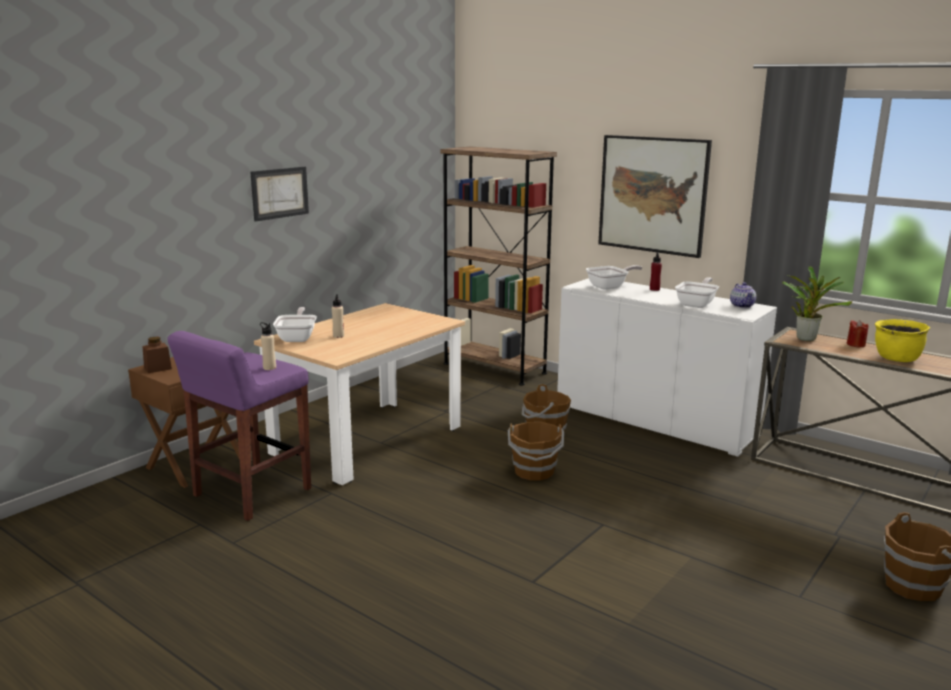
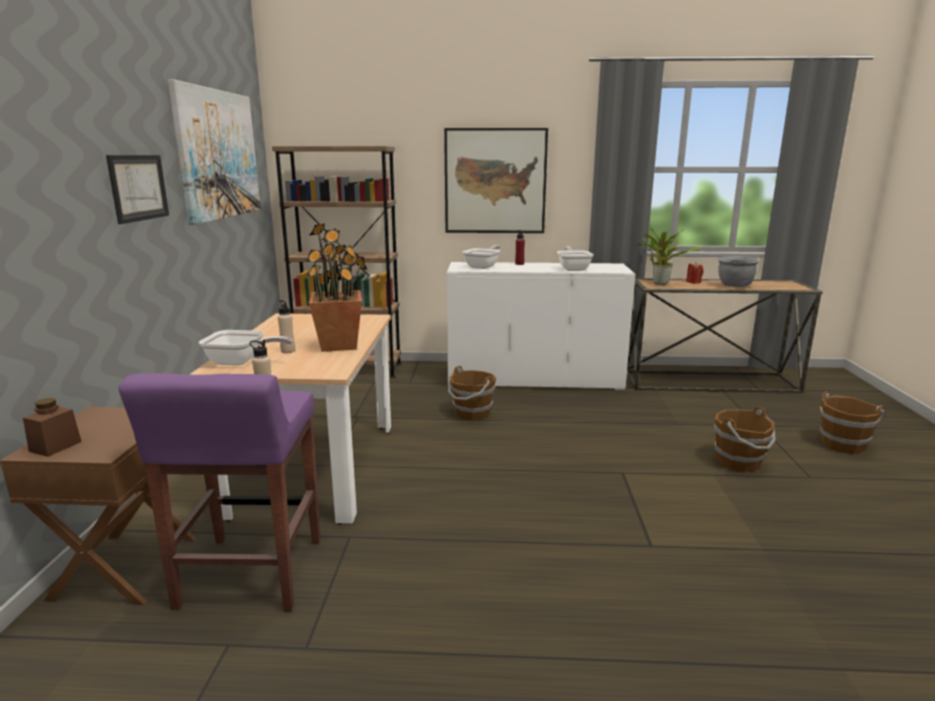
camera: 35 degrees left, 0 degrees up
(297, 337) = (241, 362): frying pan -> frying pan turned 135 degrees clockwise
(378, 339) = (340, 345): none -> potted plant
(381, 159) = (218, 154): none -> picture
(534, 472) = (509, 447): brown bucket -> brown bucket (739, 462)
(742, 306) = (602, 265): teapot -> none
(896, 359) = (735, 286): yellow cooking pot -> grey cooking pot

